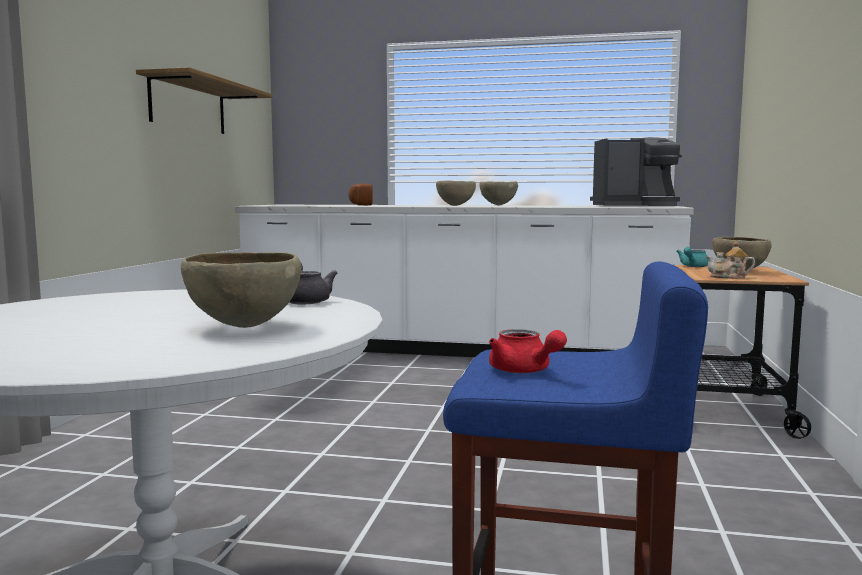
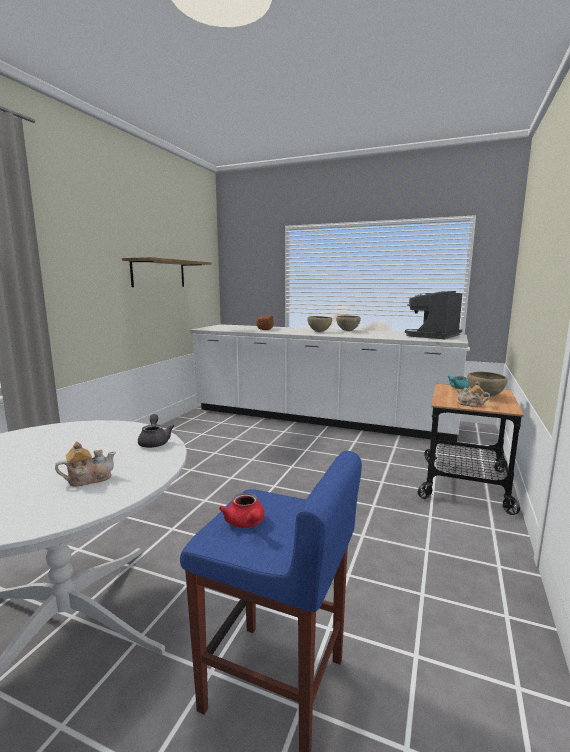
camera: 10 degrees right, 5 degrees up
(243, 327) = (88, 479): brown bowl -> teapot
(636, 206) = (434, 336): coffee machine -> coffee machine turned 120 degrees clockwise

